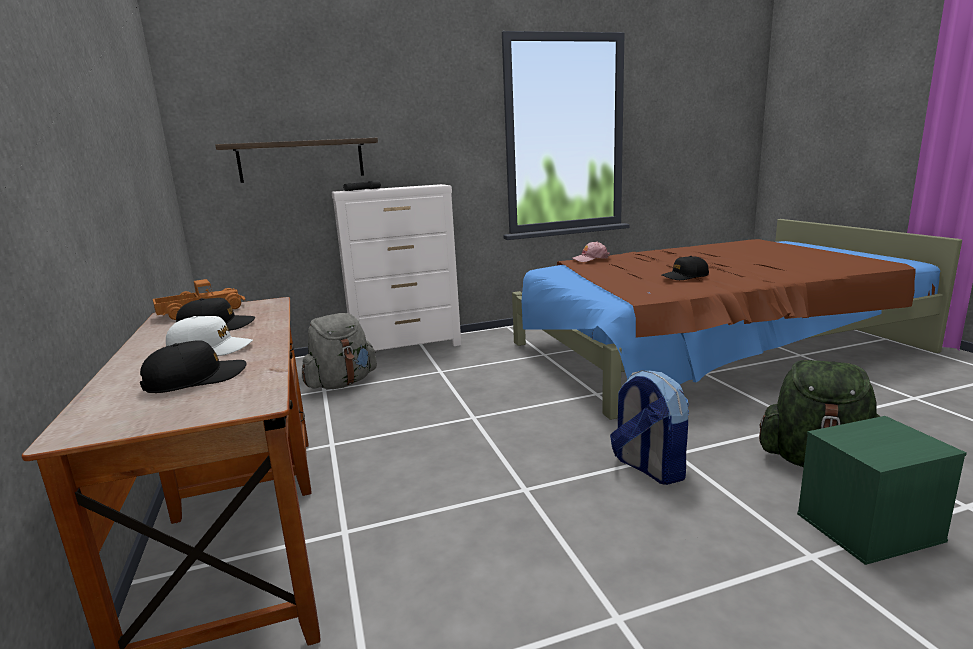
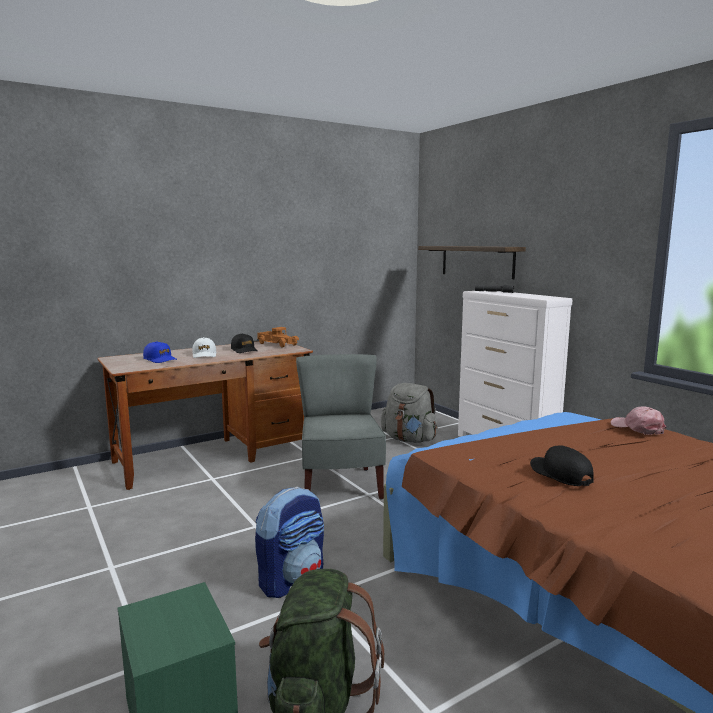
camera: 75 degrees right, 5 degrees down
(196, 379) = (160, 359): black cap -> blue cap
(440, 430) = (340, 485): none -> grey chair

